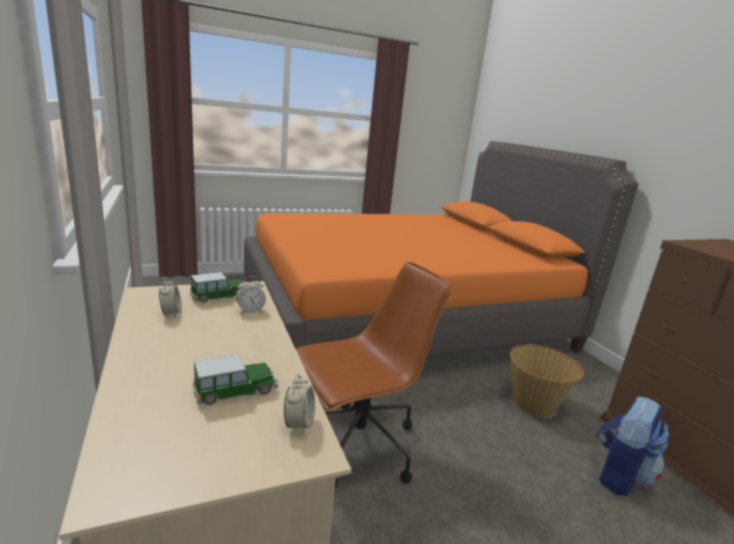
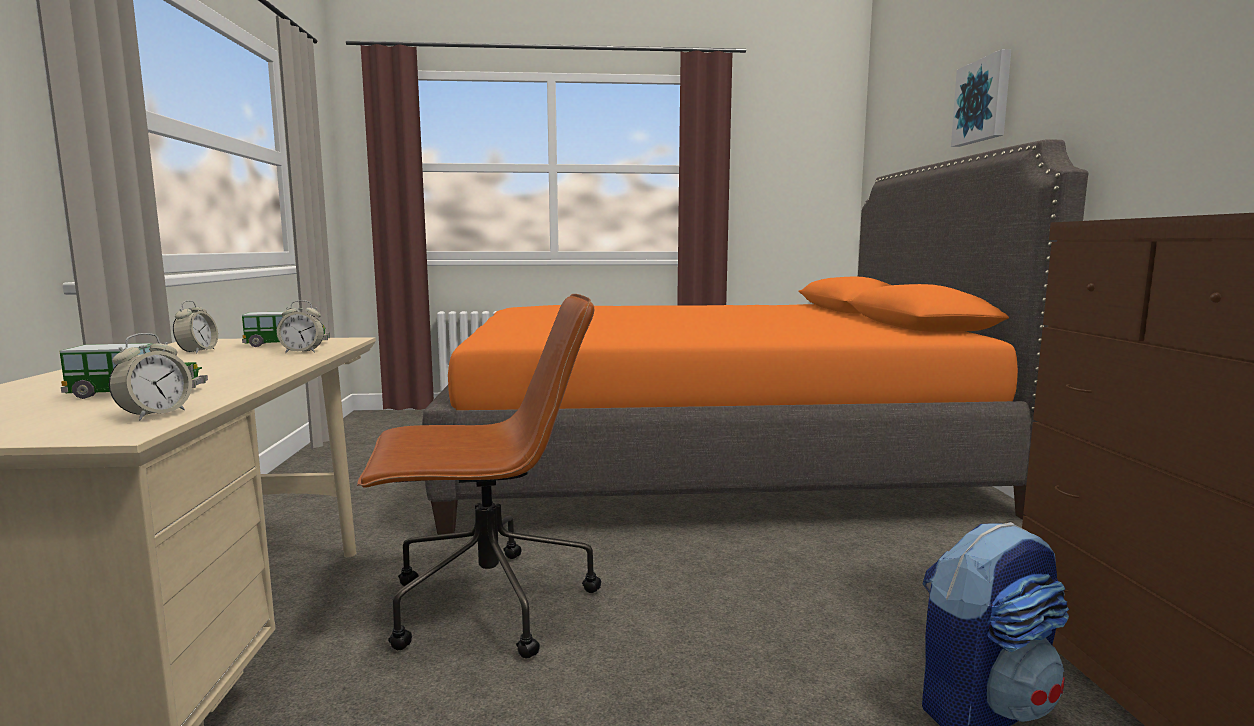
camera: 20 degrees right, 10 degrees down
(534, 403) = (871, 583): basket -> none
(571, 118) = (983, 101): none -> picture

